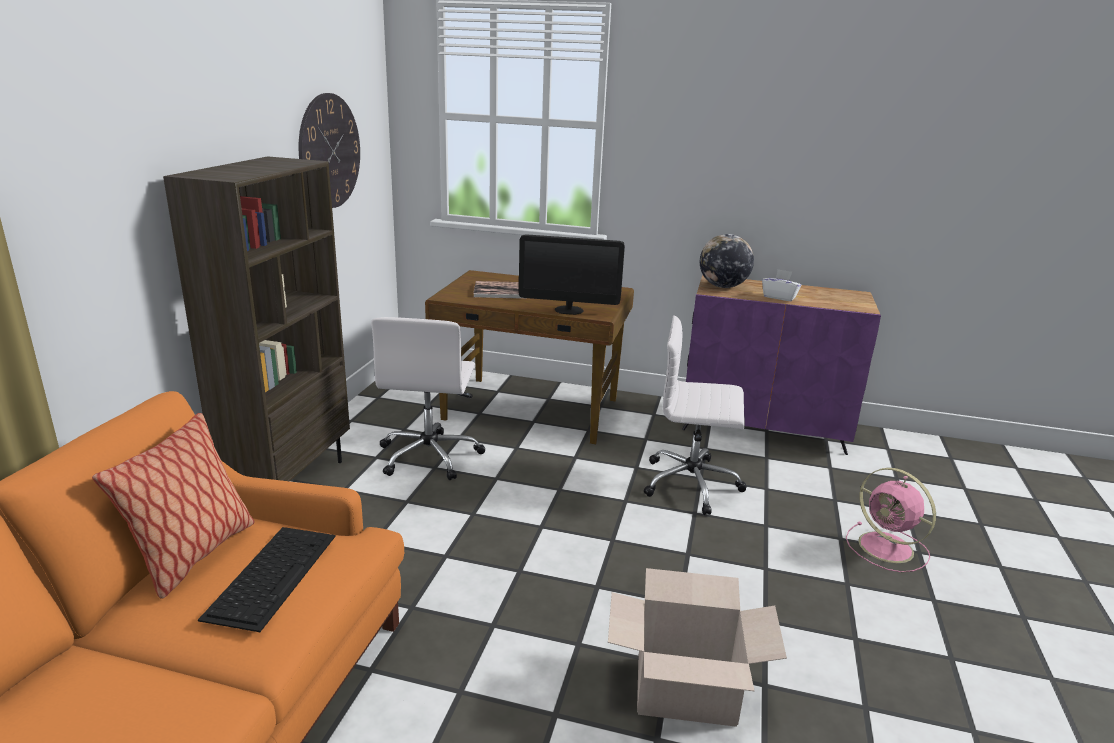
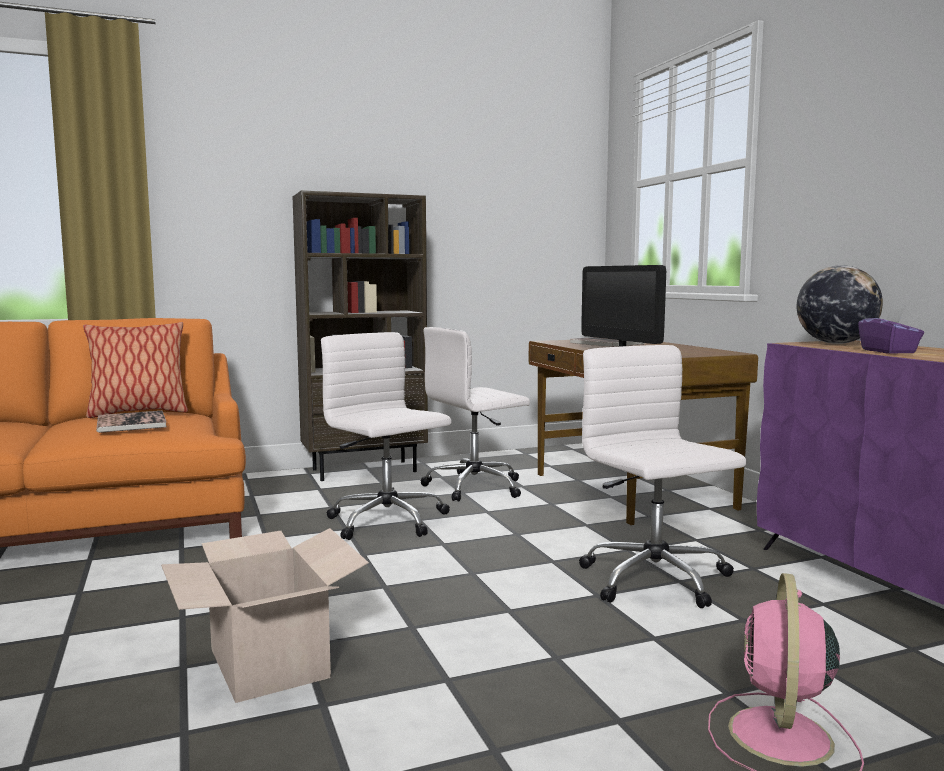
camera: 55 degrees right, 15 degrees down
(272, 574) = (131, 423): keyboard -> book
(329, 151) = (502, 212): wall clock -> none
(458, 529) = (388, 522): none -> white office chair
(779, 297) = (888, 351): white tissue box -> purple tissue box

